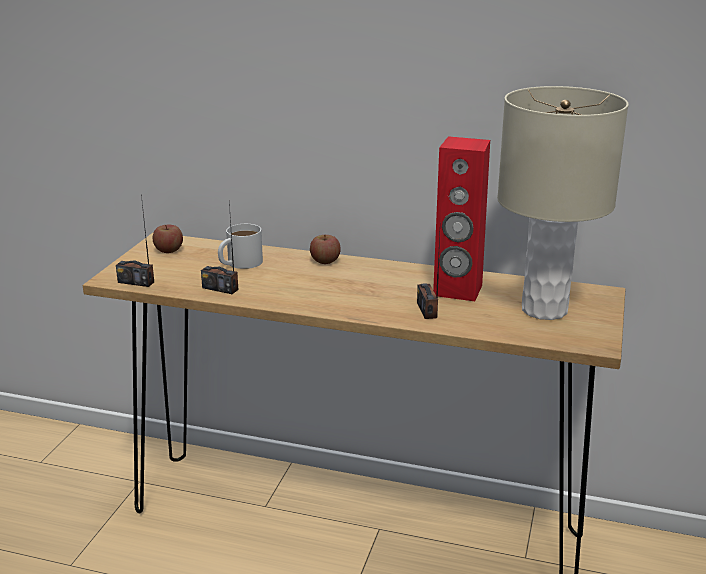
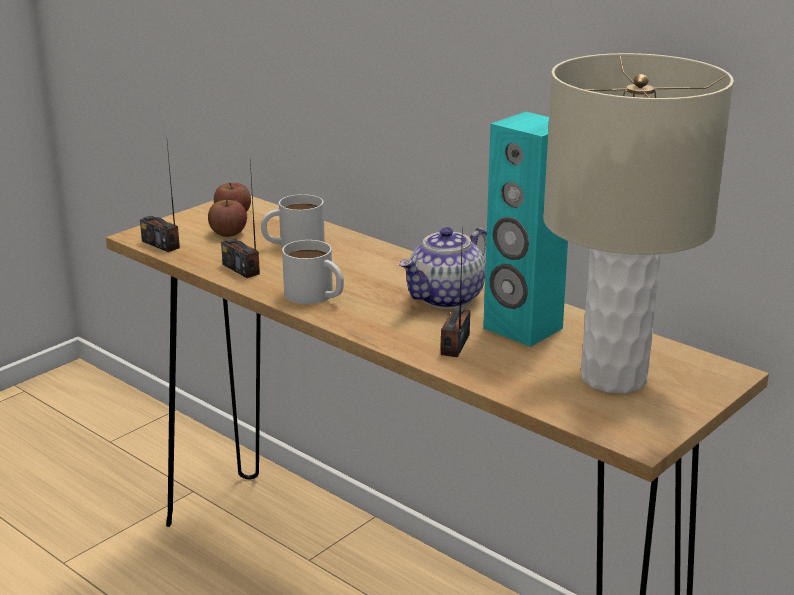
camera: 25 degrees right, 0 degrees up
(297, 297) = (316, 296): none -> white mug
(325, 261) = (396, 259): apple -> apple (228, 233)
(388, 281) = (446, 298): none -> teapot
(457, 291) = (522, 328): red speaker -> turquoise speaker

